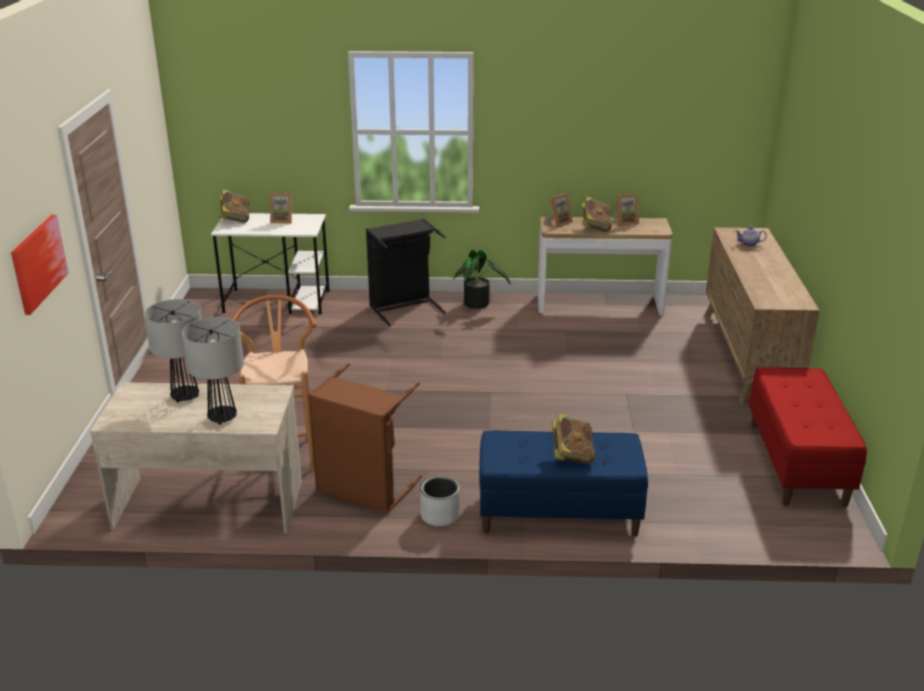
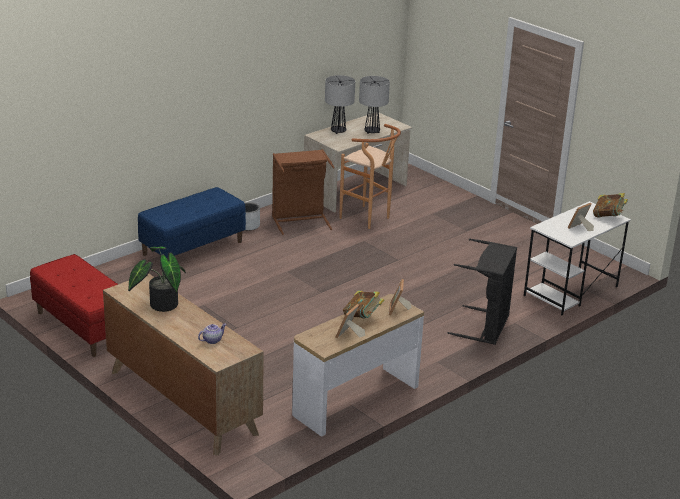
camera: 135 degrees right, 0 degrees up
(38, 263) = (456, 59): picture -> none
(479, 304) = (442, 355): potted plant -> potted plant (160, 305)
(571, 455) = (185, 207): book -> none

